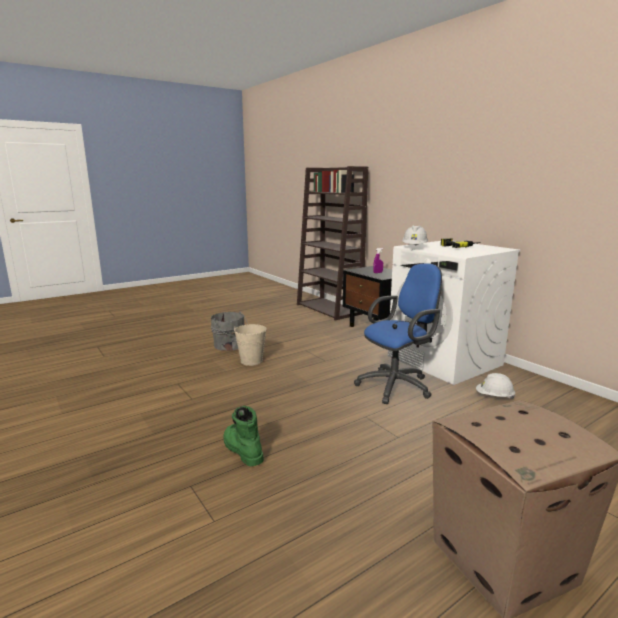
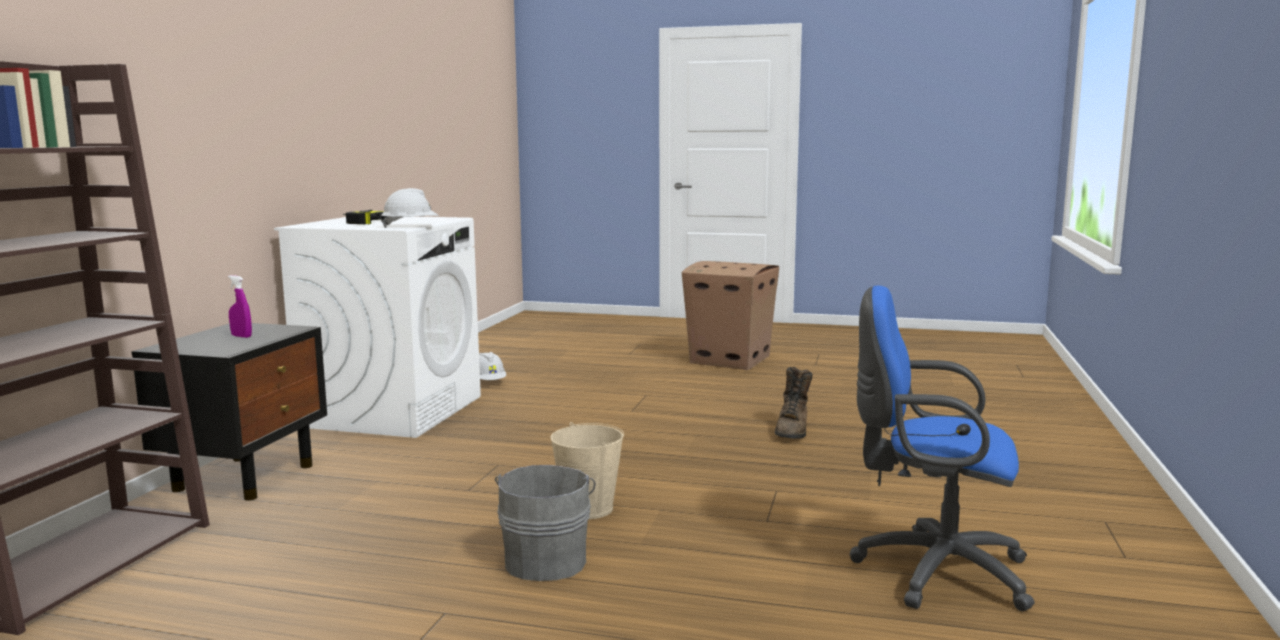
camera: 130 degrees left, 5 degrees down
(242, 450) = (792, 431): green boot -> brown boot
(397, 386) = (525, 414): blue office chair -> blue office chair (932, 571)

